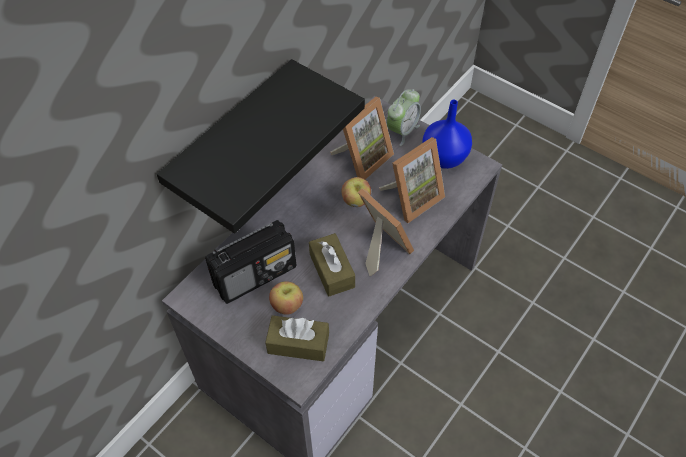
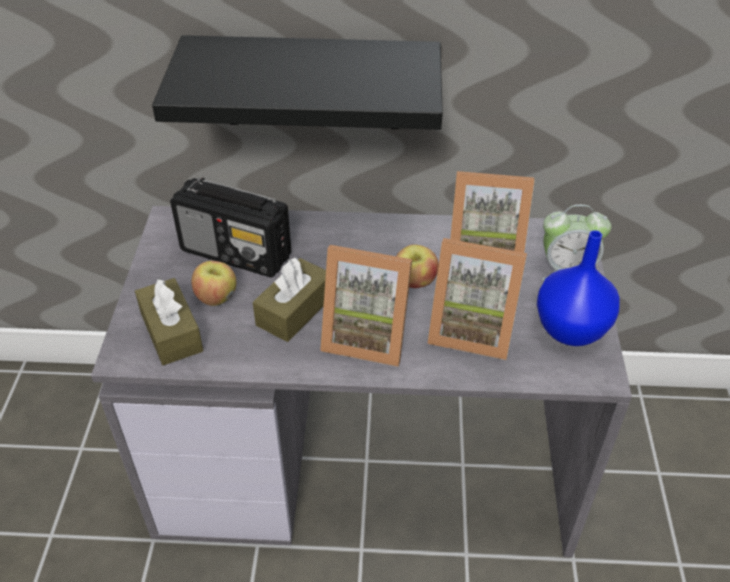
camera: 55 degrees right, 10 degrees down
(379, 247) = (367, 336): picture frame -> picture frame turned 90 degrees clockwise

